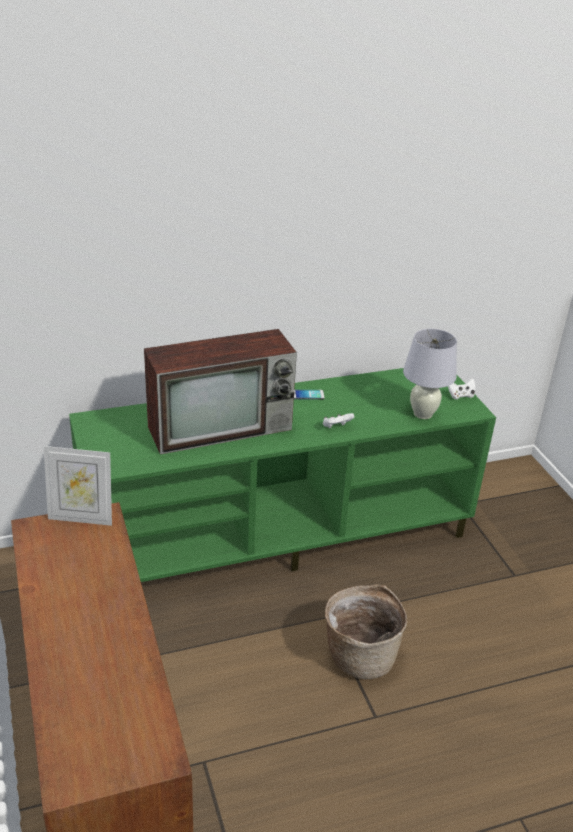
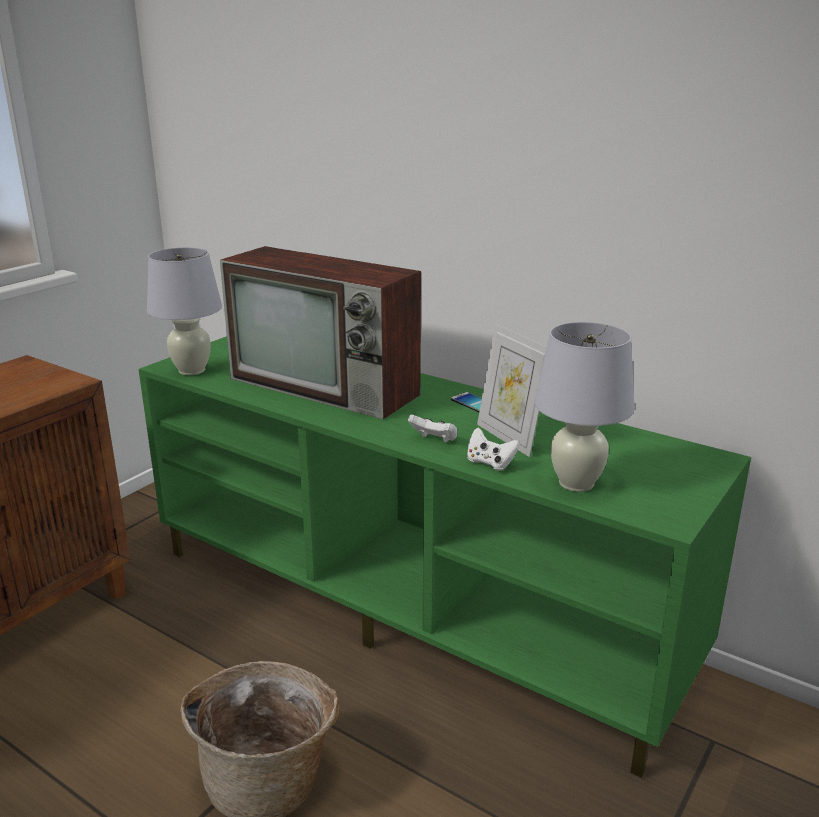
camera: 55 degrees right, 10 degrees down
(81, 517) = (56, 375): picture frame -> picture frame (509, 438)
(122, 463) = (192, 370): none -> white table lamp
(460, 396) = (685, 495): white game controller -> white game controller (490, 463)

